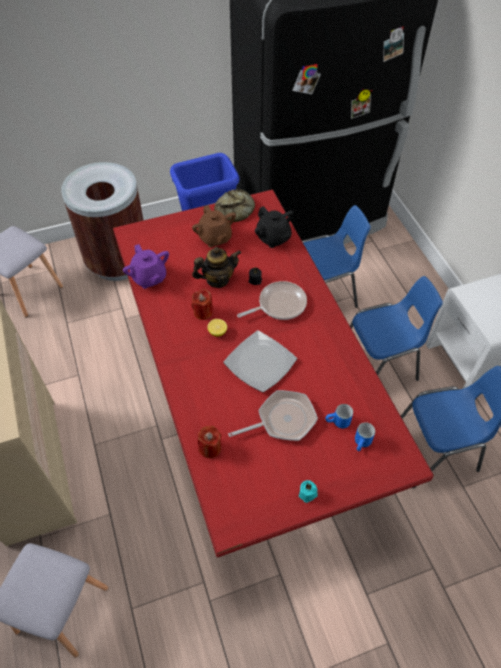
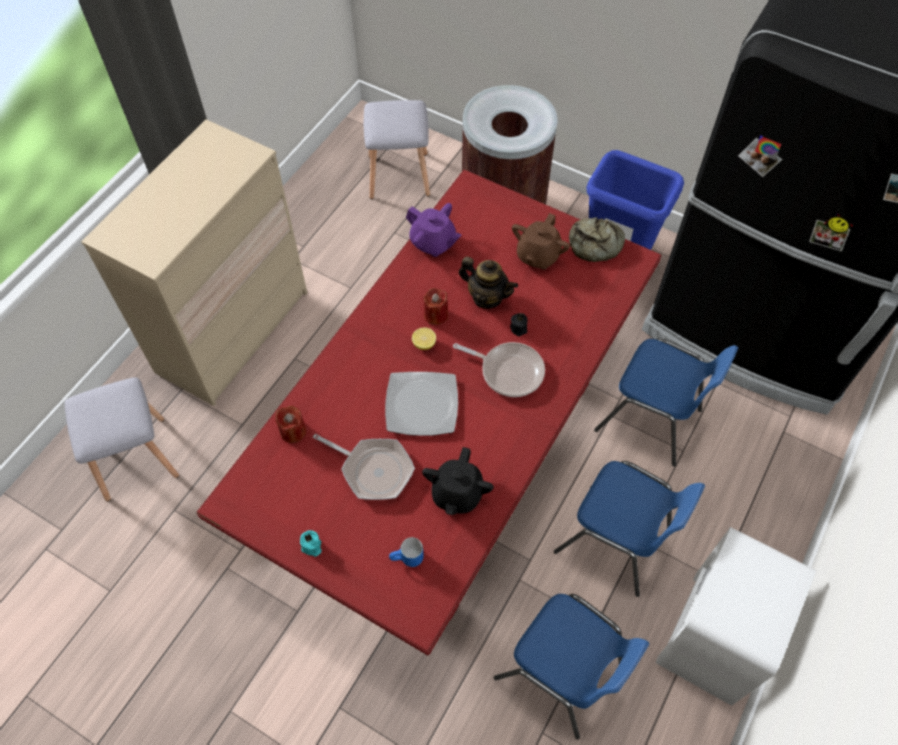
camera: 50 degrees right, 5 degrees up
(149, 278) = (433, 243): purple teapot -> purple teapot turned 75 degrees counterclockwise
(273, 238) = (591, 304): black teapot -> black teapot (457, 494)
(338, 423) = (412, 521): blue mug -> none

